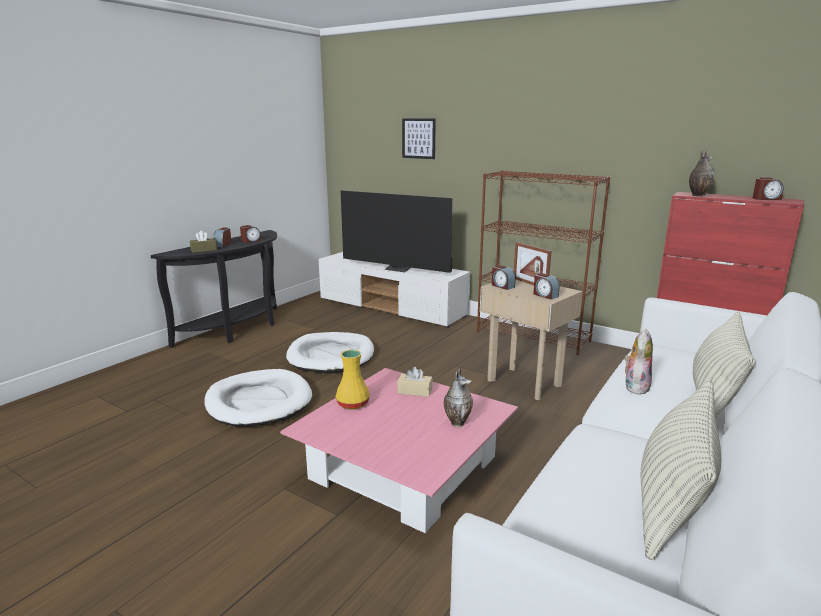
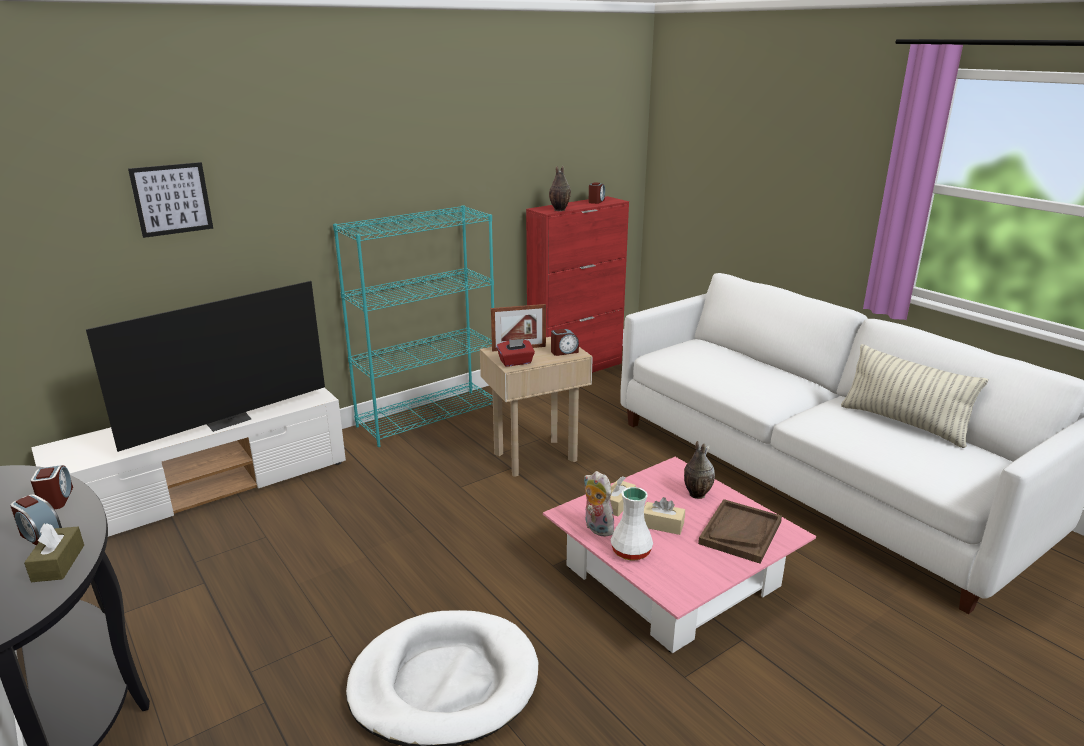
camera: 70 degrees left, 5 degrees up
(331, 356) = (339, 583): white dog bed -> none
(352, 404) = (631, 552): yellow vase -> white vase
(397, 412) = (662, 525): none -> beige tissue box
(409, 449) = (740, 532): none -> brown tray
(502, 286) = (516, 362): alarm clock -> red tissue box
(533, 337) = (428, 417): brown bookcase -> turquoise bookcase
(635, 386) = (739, 384): plush toy -> plush toy (596, 528)
(714, 397) = (764, 365): pillow -> none

